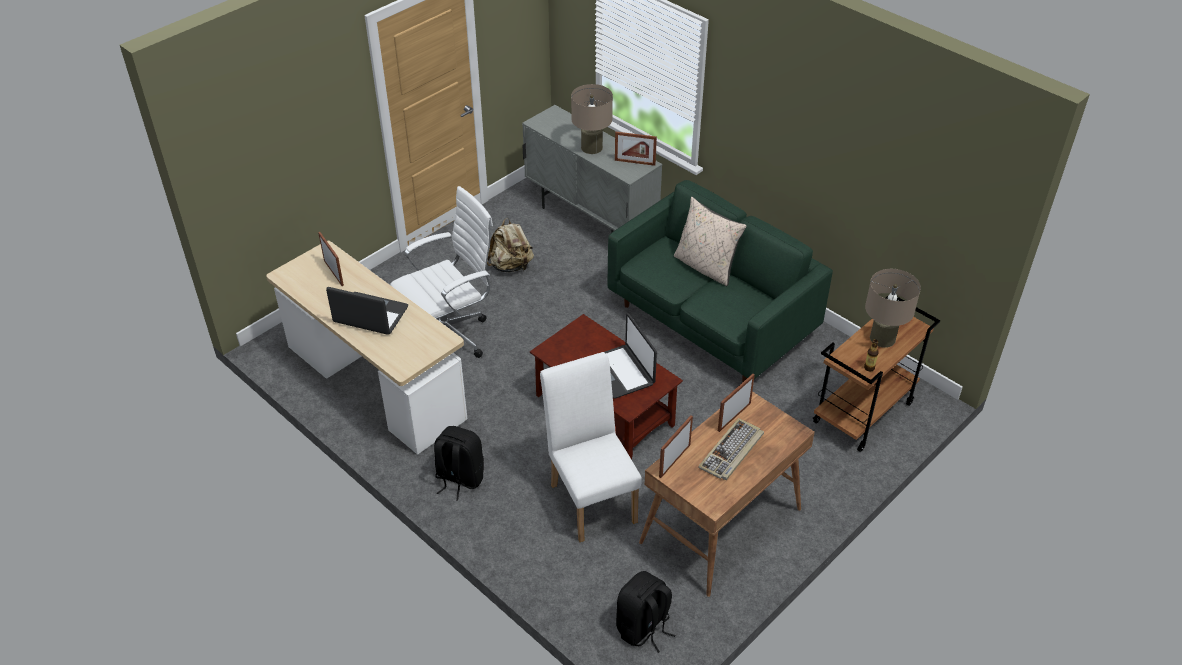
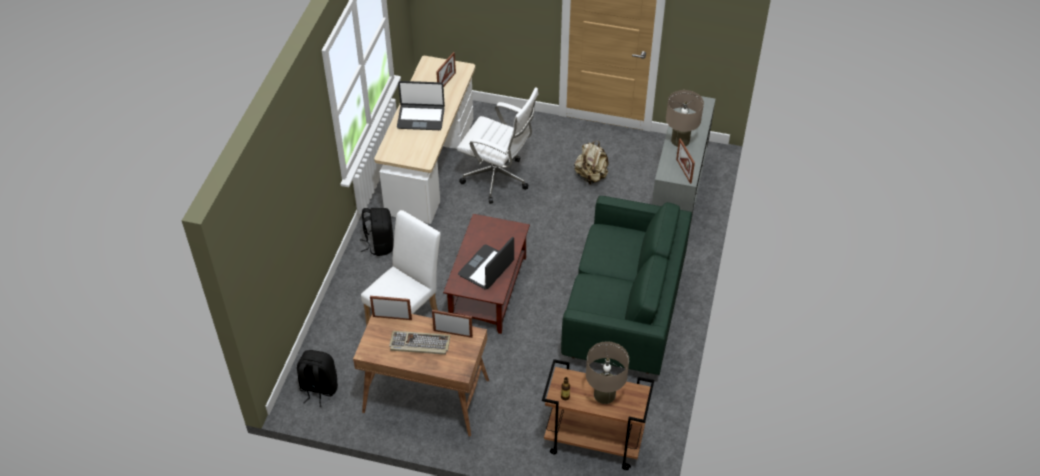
camera: 60 degrees right, 5 degrees up
(370, 316) = (421, 117): laptop -> laptop turned 105 degrees clockwise
(706, 267) = (631, 269): beige pillow -> none

